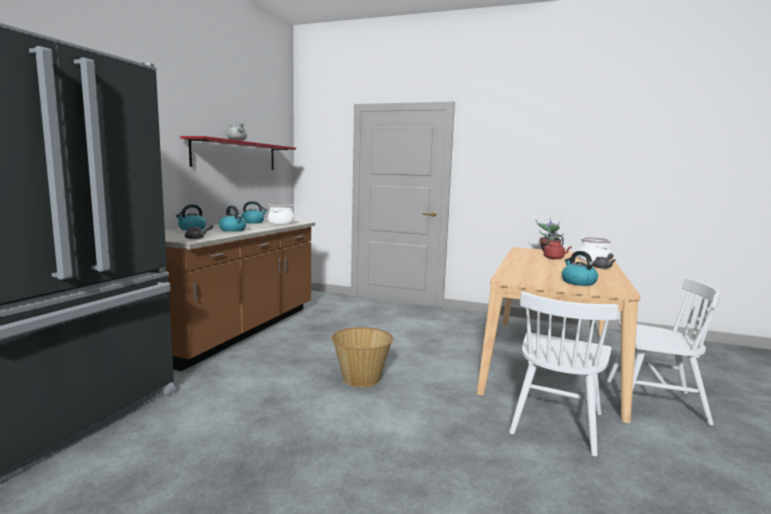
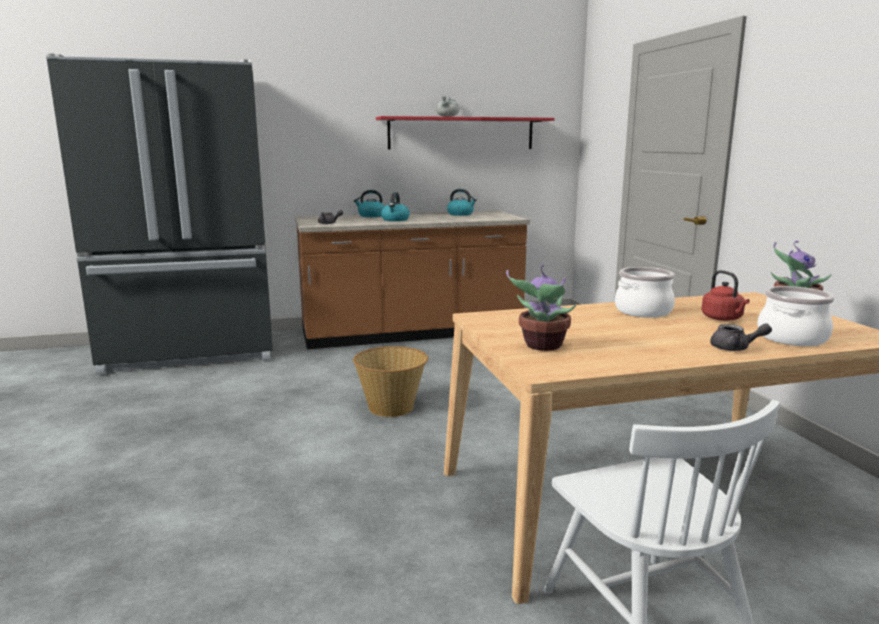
camera: 55 degrees right, 5 degrees up
(281, 223) = (482, 217): cooking pot -> cooking pot (643, 311)
(556, 423) = (434, 539): white chair -> none
(577, 282) = (542, 346): kettle -> potted plant

